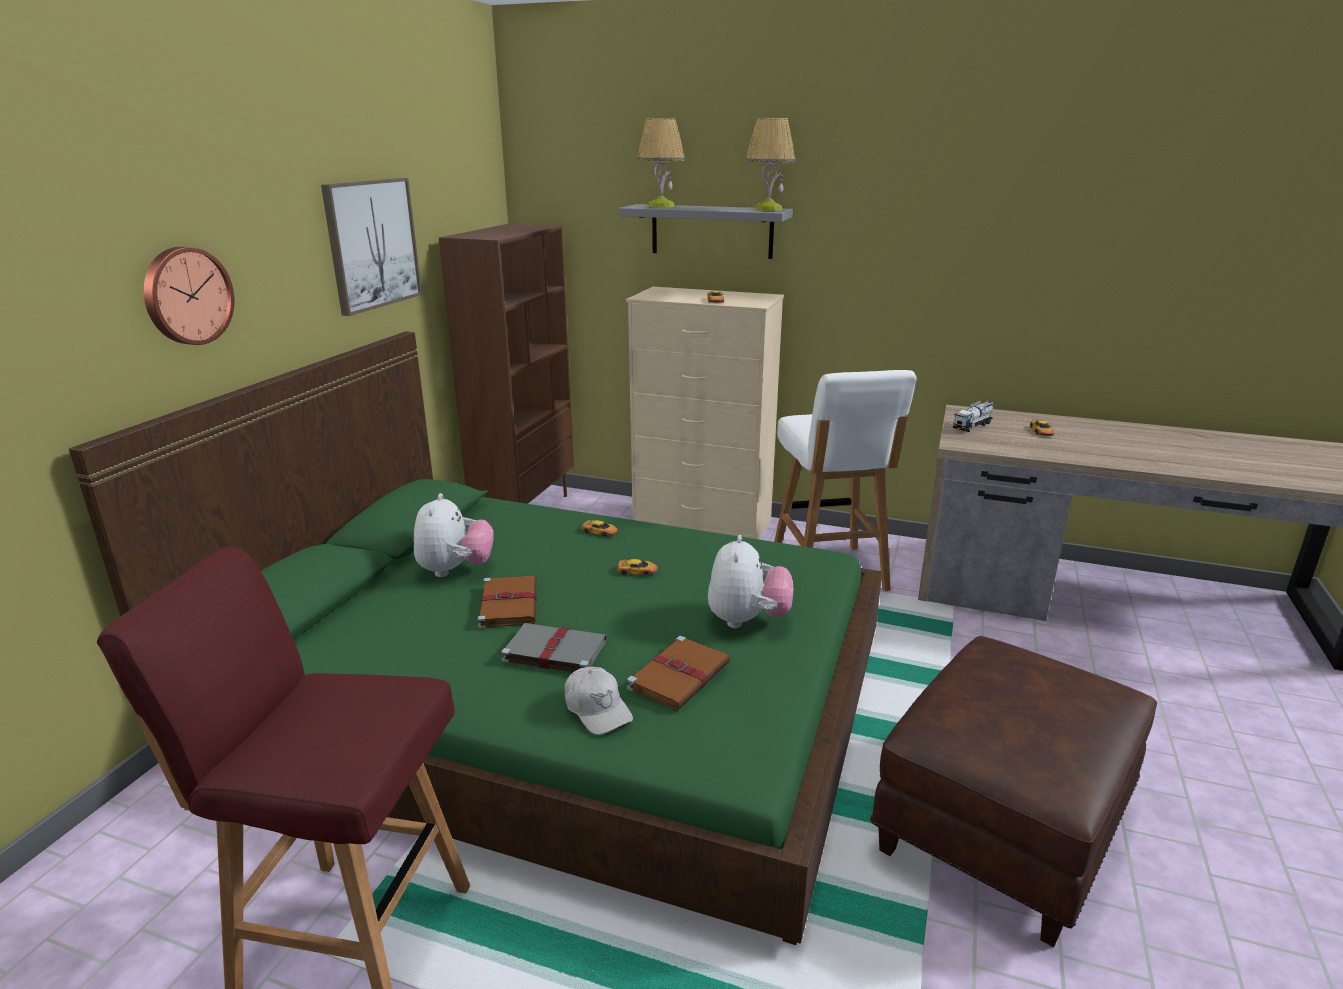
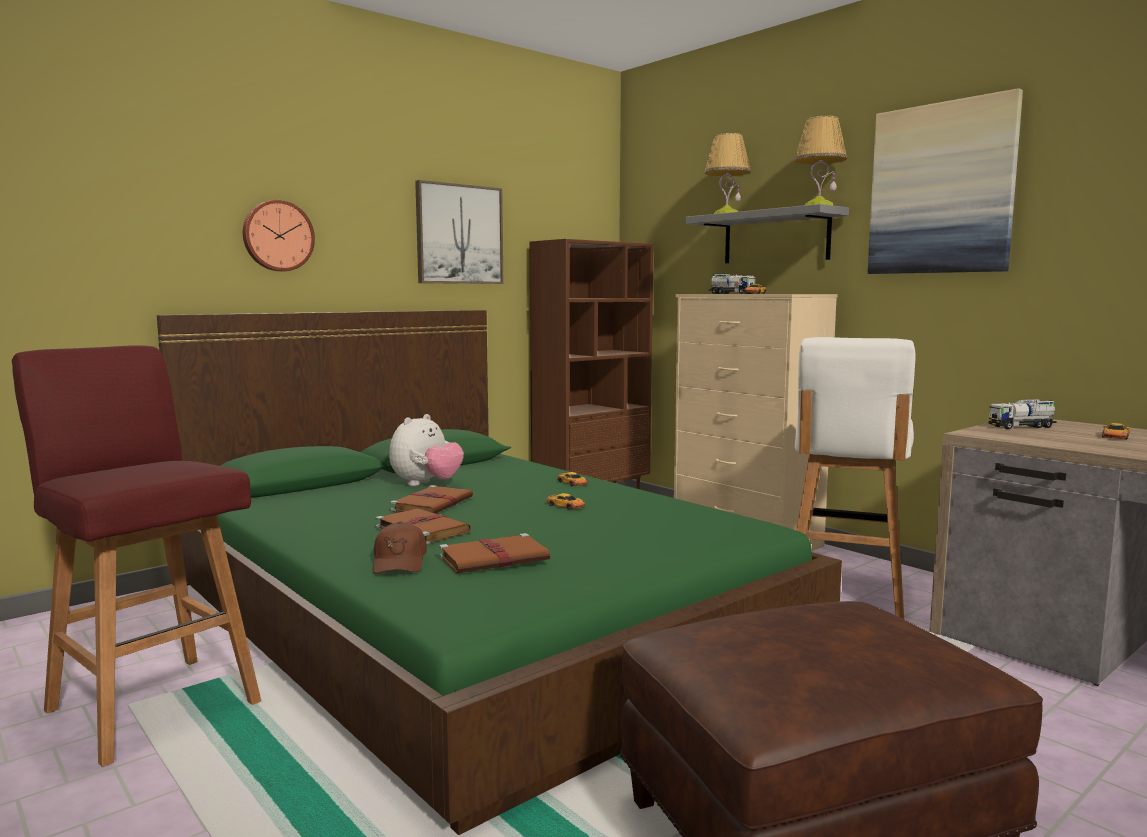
camera: 30 degrees right, 15 degrees down
(553, 651) = (421, 529): grey book -> brown book
(597, 709) = (400, 562): white cap -> brown cap
(677, 293) = (731, 293): none -> toy truck
(747, 620) = (616, 546): plush toy -> none
(885, 202) = (941, 189): none -> picture

